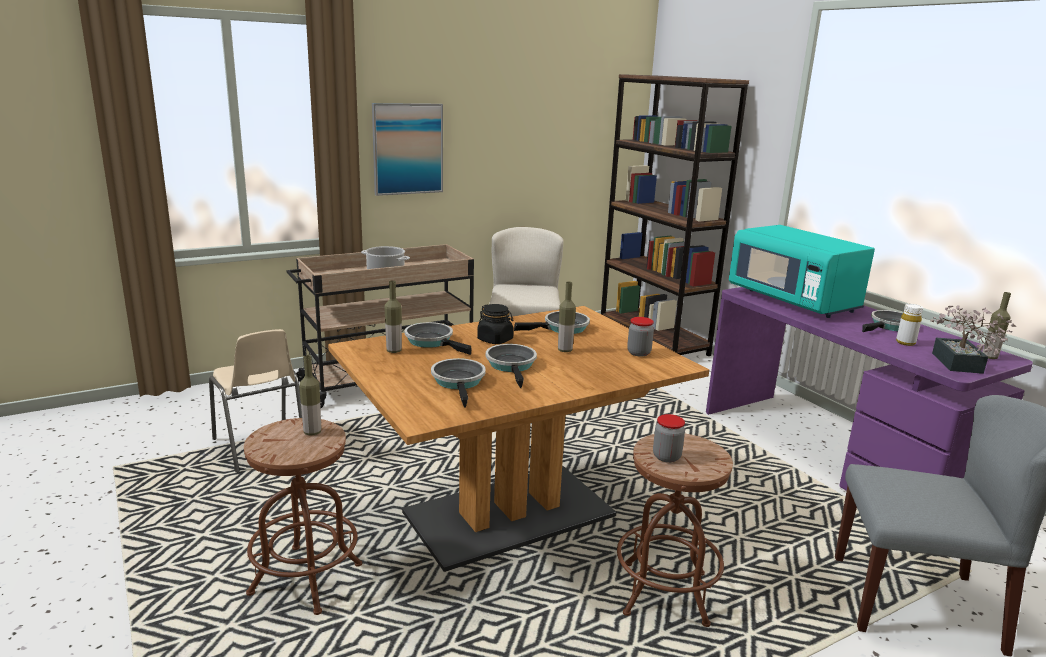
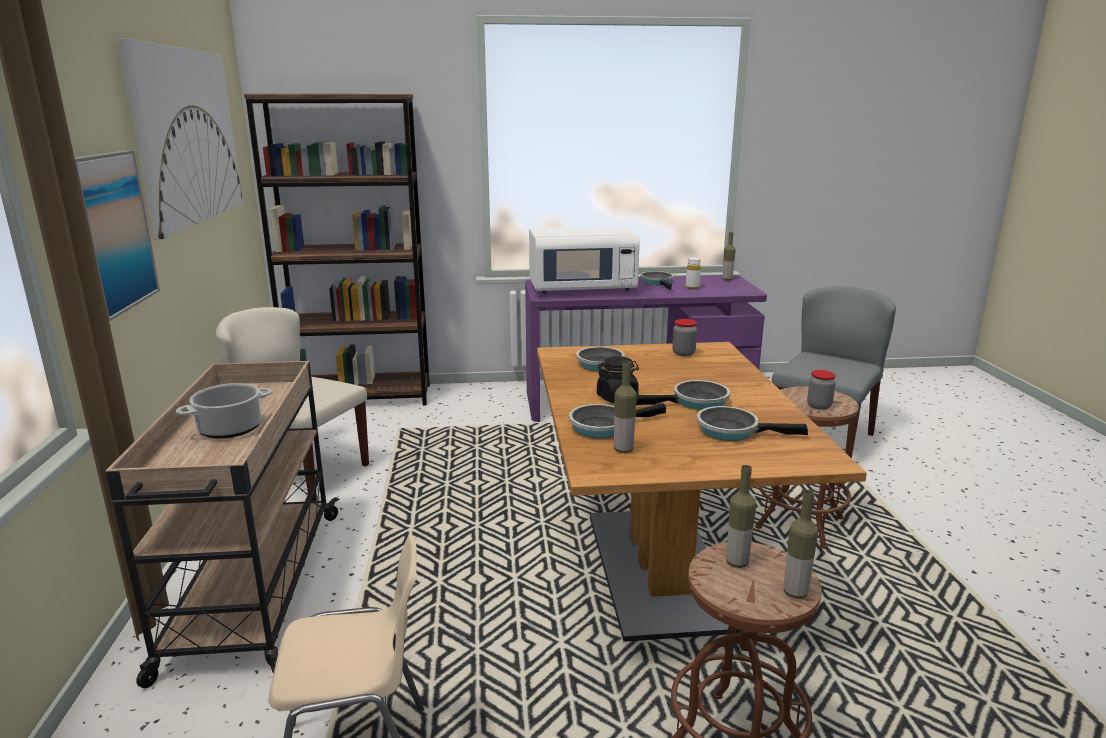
camera: 65 degrees left, 0 degrees up
(512, 366) = (695, 402): frying pan -> frying pan turned 150 degrees clockwise
(533, 101) = (187, 136): none -> picture
(565, 350) = (663, 376): bottle -> bottle (795, 593)
(793, 301) = (582, 289): turquoise microwave -> white microwave
(958, 365) = (739, 288): potted plant -> none

